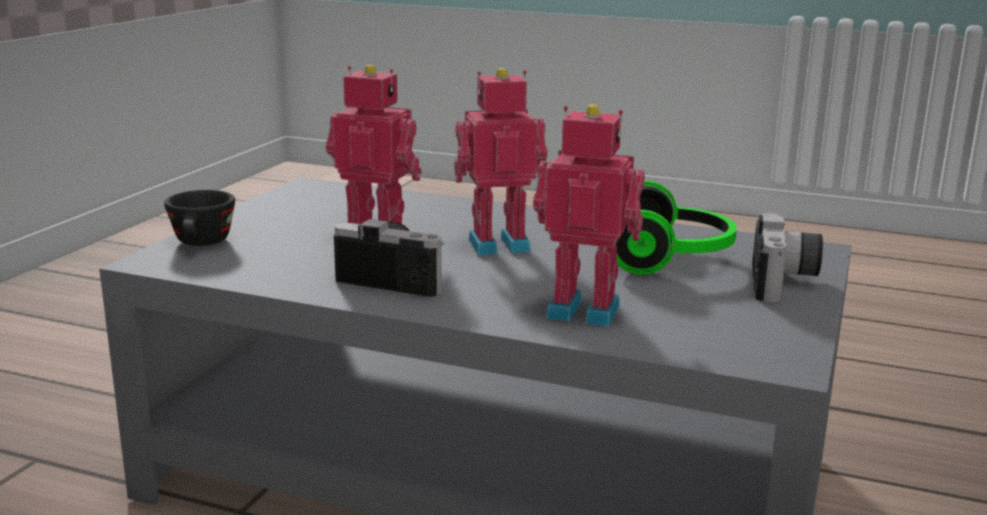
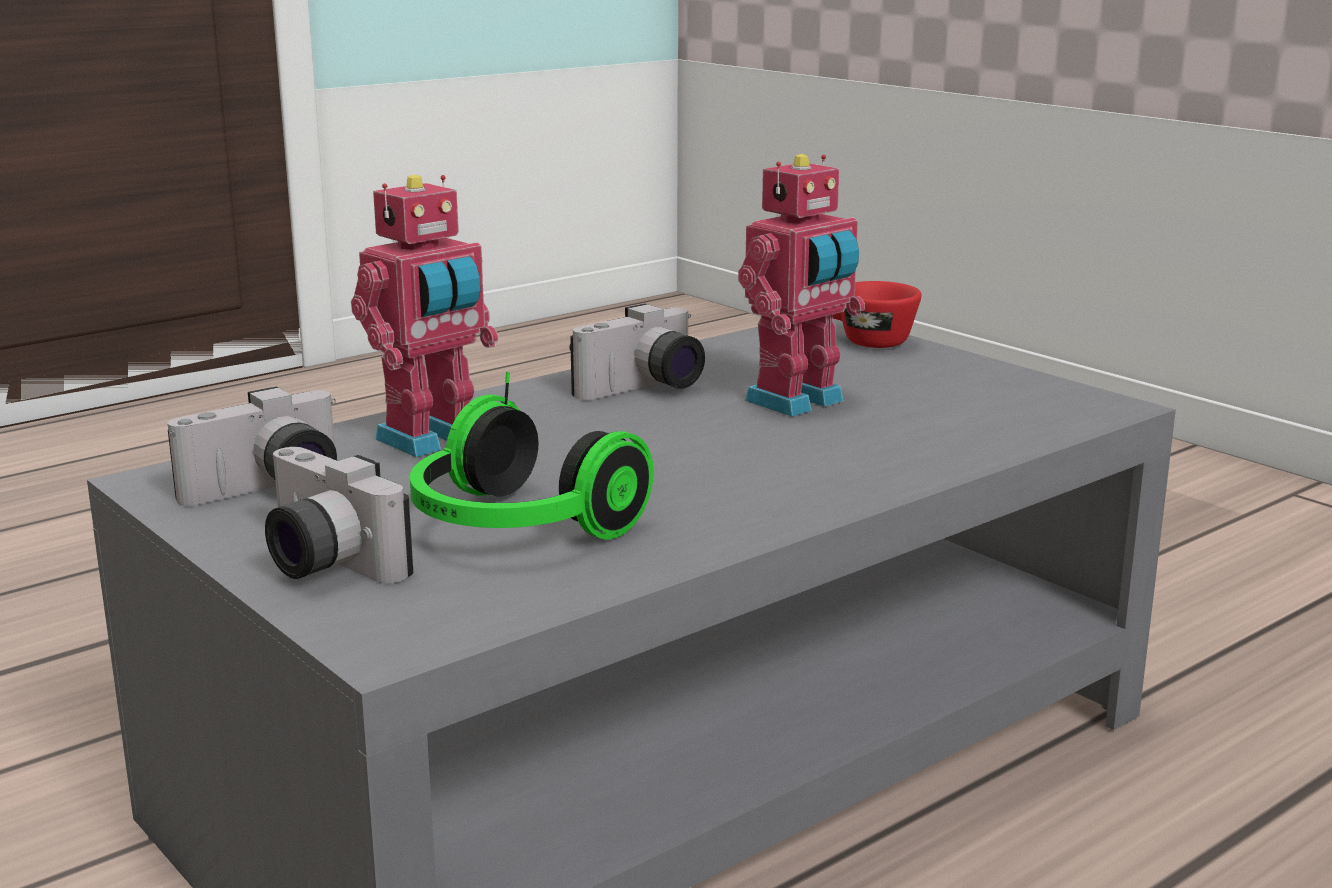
camera: 120 degrees right, 0 degrees up
(202, 244) = (864, 341): black cup -> red cup
(498, 243) = (707, 451): toy robot -> none
(737, 325) = (269, 491): none -> camera

